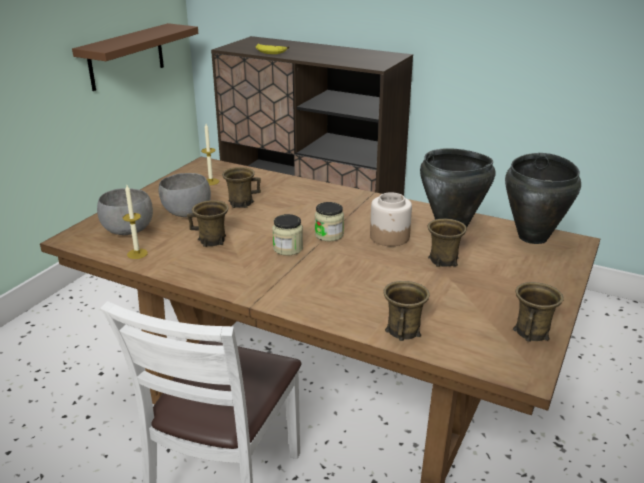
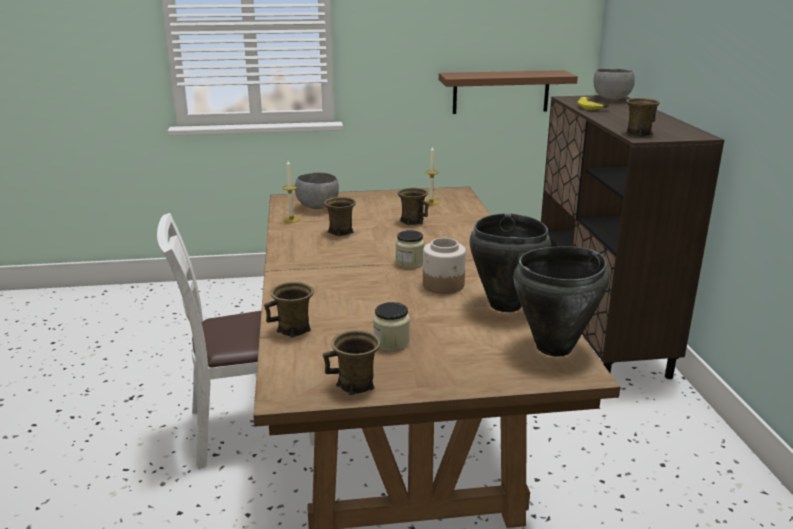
camera: 55 degrees right, 5 degrees down
(186, 213) = (368, 212): grey bowl -> grey bowl (610, 99)
(288, 248) = (365, 256): jar -> jar (391, 343)
(443, 260) = (433, 316): brown mug -> brown mug (638, 133)

